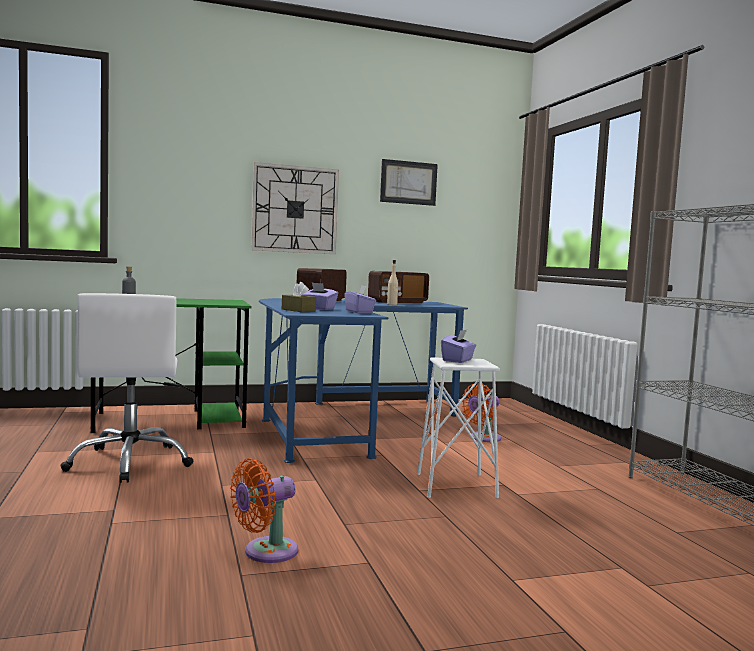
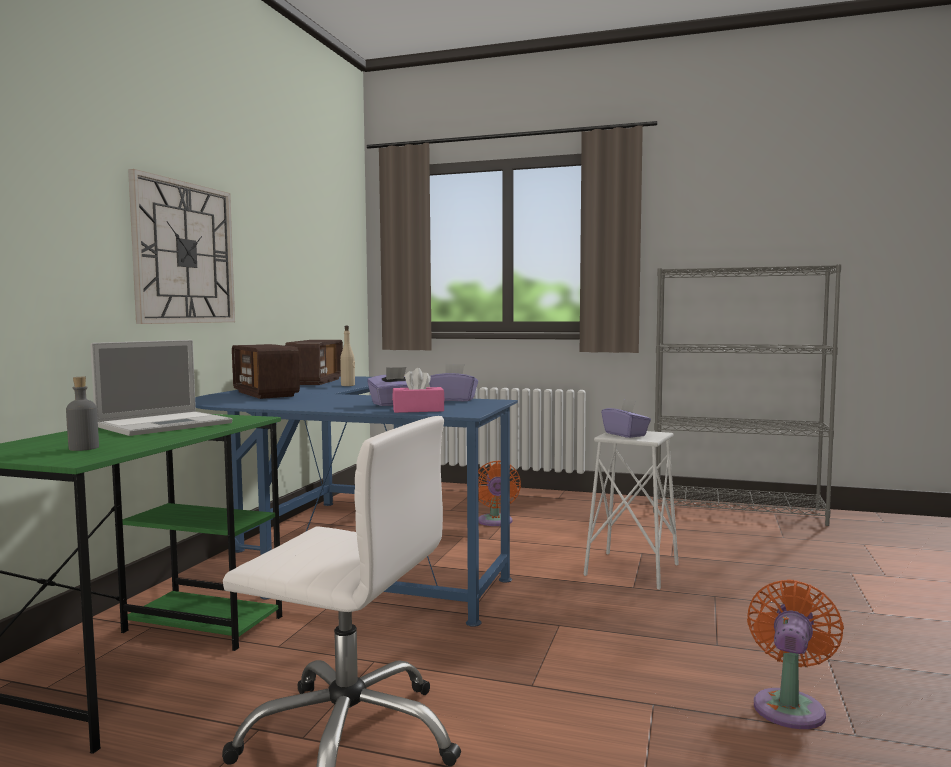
camera: 55 degrees left, 0 degrees up
(201, 301) = (166, 424): none -> laptop
(265, 552) = (789, 706): orange fan -> orange fan turned 150 degrees counterclockwise
(298, 310) = (418, 410): brown tissue box -> pink tissue box
(408, 182) = (288, 218): picture -> none

